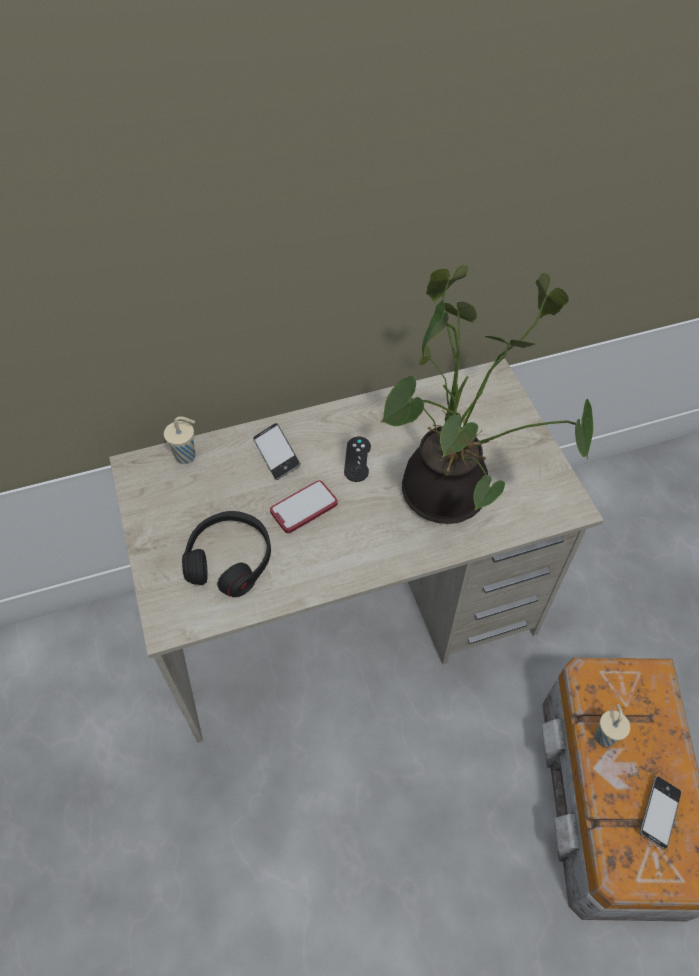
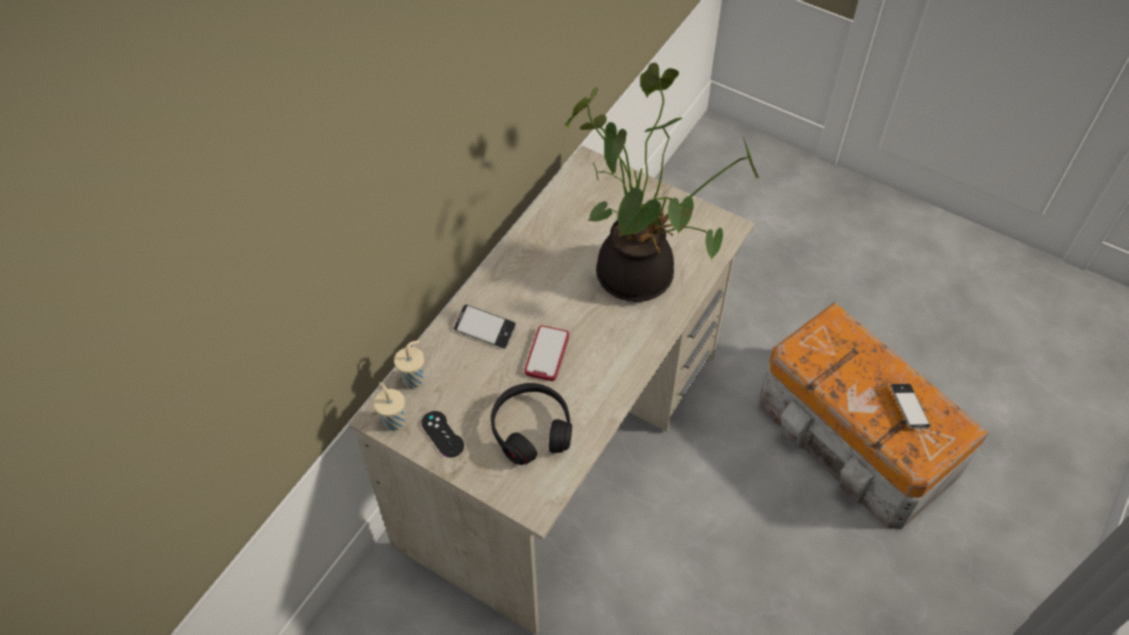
camera: 40 degrees left, 0 degrees up
(357, 459) = (549, 292): black game controller -> black game controller (442, 434)
(604, 735) = (837, 384): beige cup -> beige cup (393, 420)

